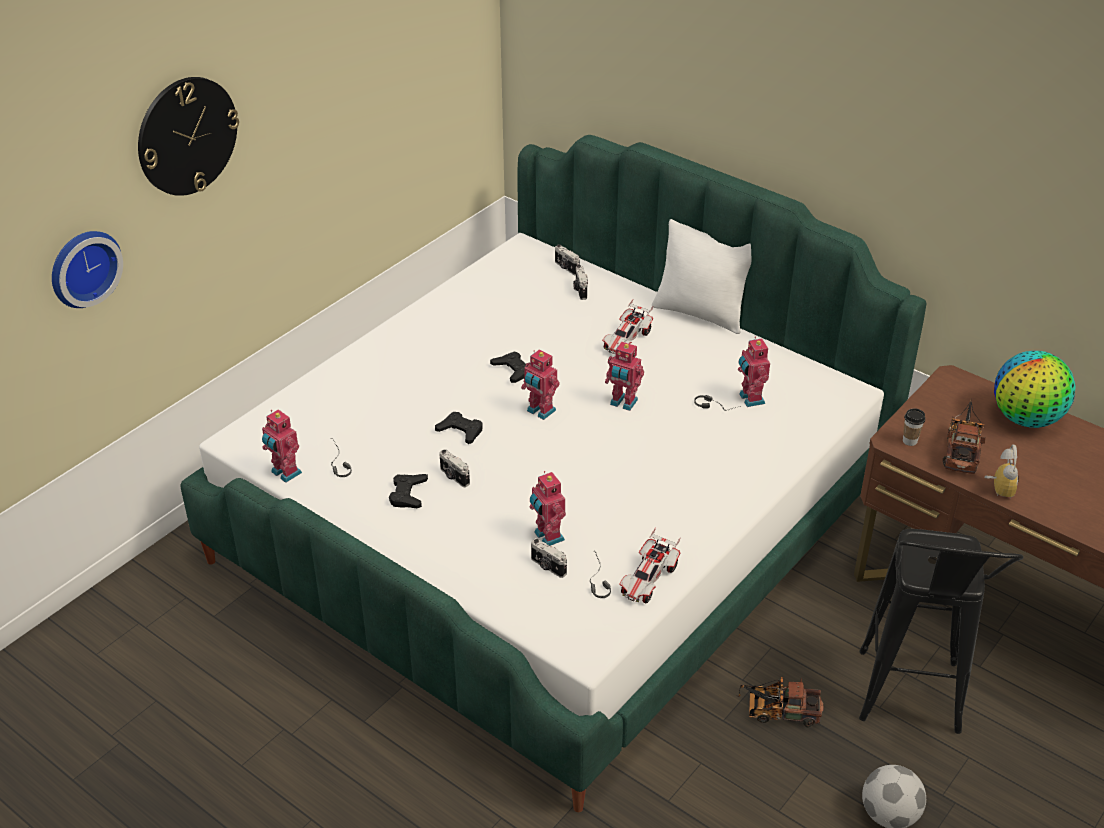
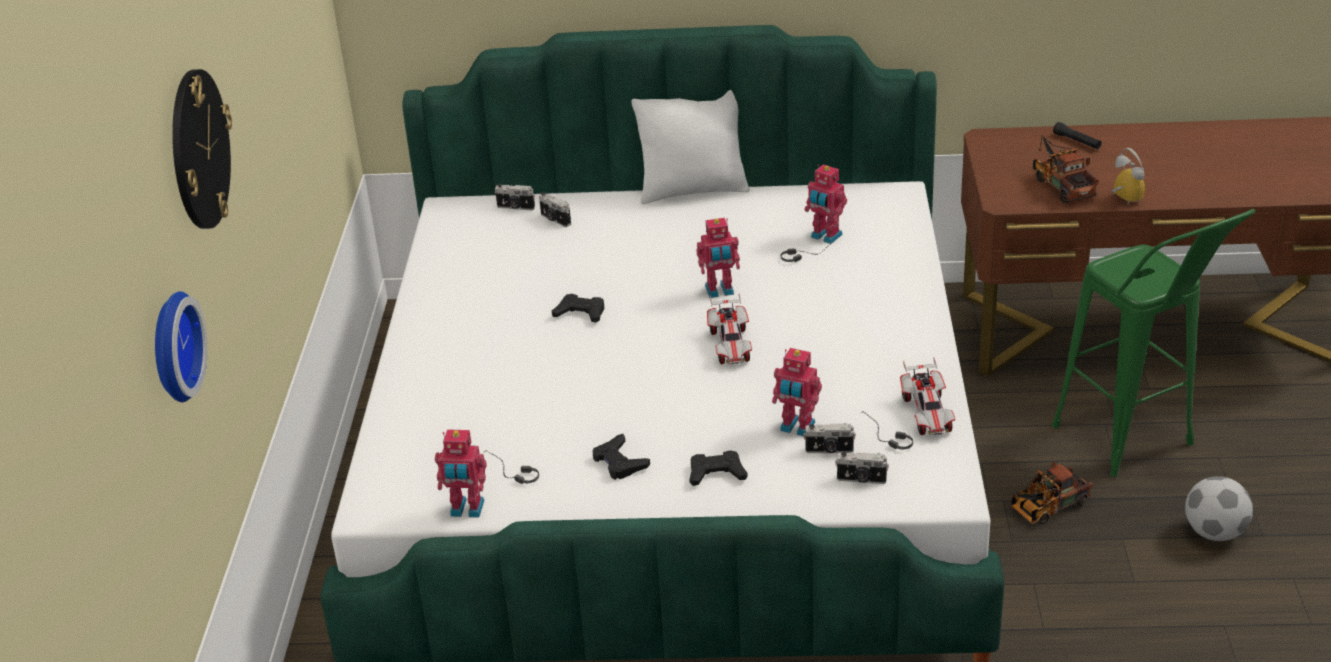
camera: 35 degrees left, 5 degrees down
(454, 477) = (644, 426): camera -> camera (861, 480)
(460, 431) = (598, 386): black game controller -> black game controller (716, 473)
(540, 411) = (652, 334): toy robot -> none
(627, 341) = (655, 241): toy car -> toy car (731, 346)
(909, 441) = (1015, 197): cup -> none
(909, 707) = (1135, 447): black stool -> green stool
(1026, 419) = (1077, 141): globe -> black flashlight

